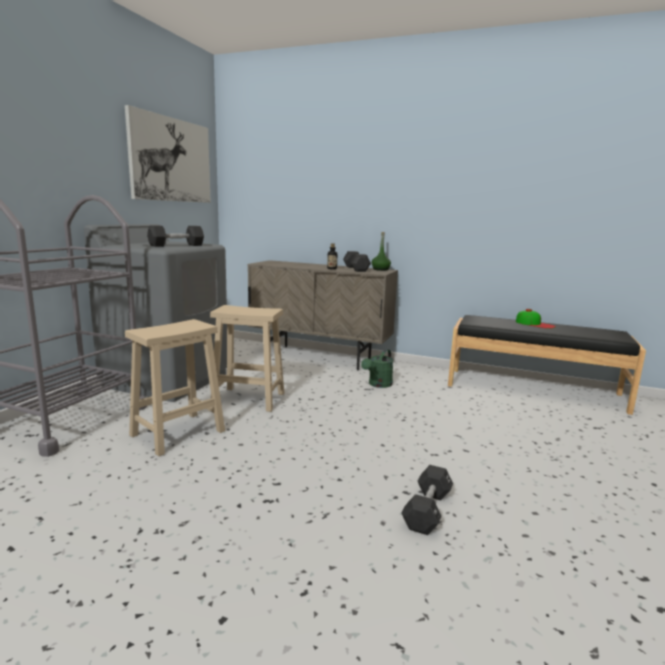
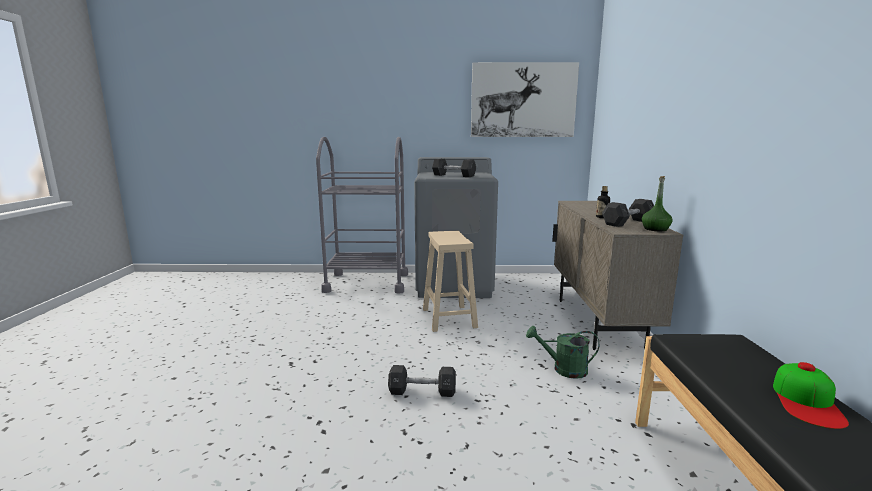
camera: 70 degrees right, 0 degrees up
(179, 432) = (371, 312): beige stool -> none
(427, 510) = (290, 438): black dumbbell -> black dumbbell (422, 391)

